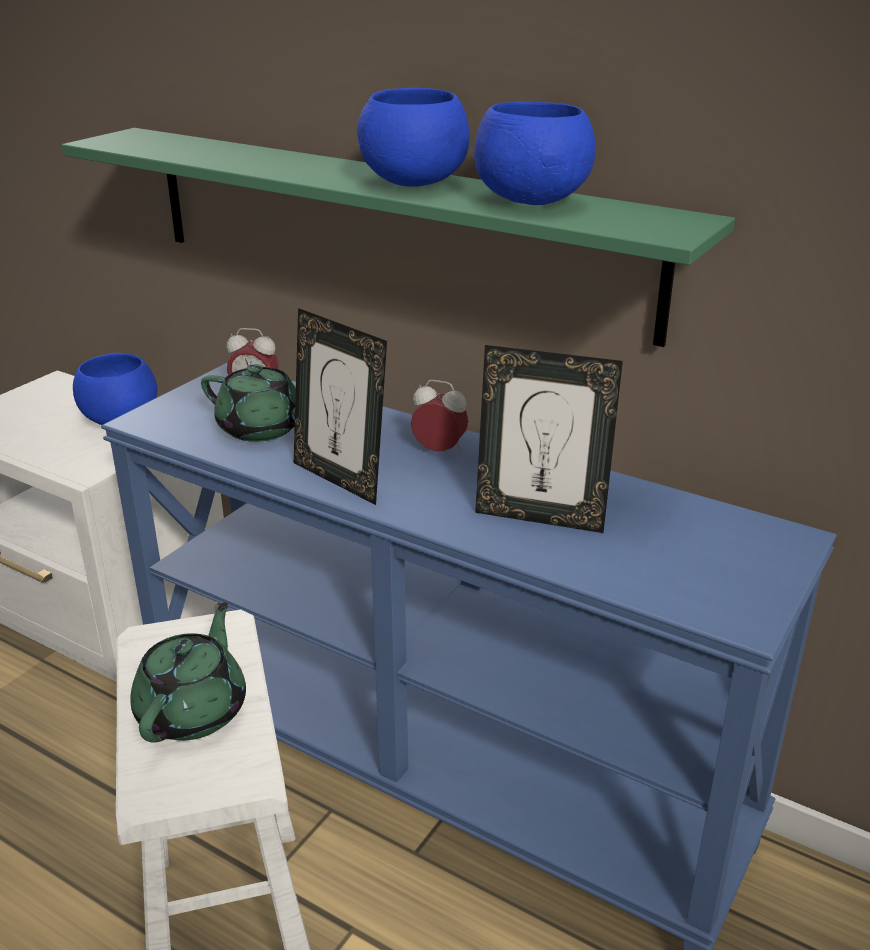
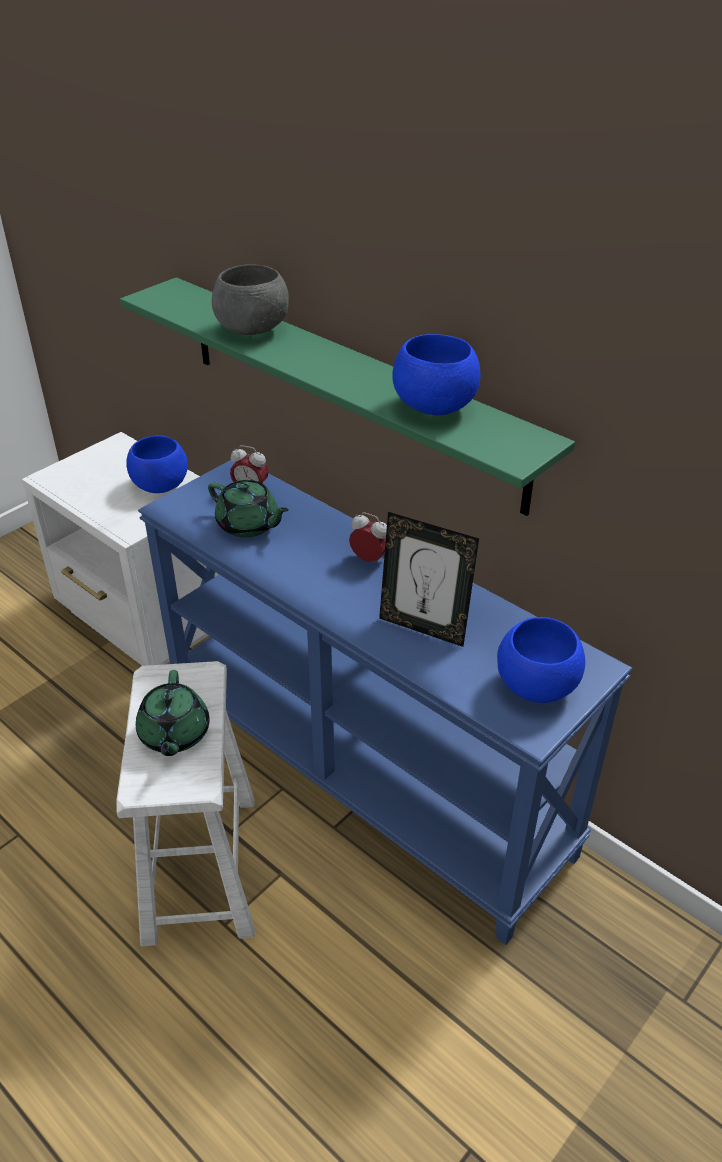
camera: 10 degrees right, 10 degrees up
(194, 710) = (174, 734): green teapot -> green teapot turned 150 degrees clockwise
(255, 158) = (253, 330): none -> grey bowl
(340, 479) = (293, 578): picture frame -> none
(413, 183) = (357, 376): blue bowl -> blue bowl (535, 686)

